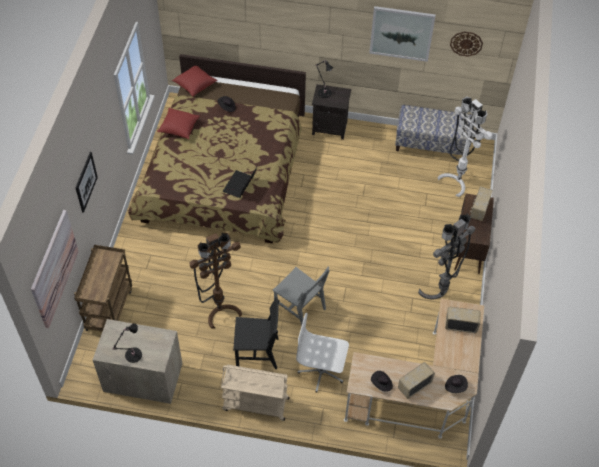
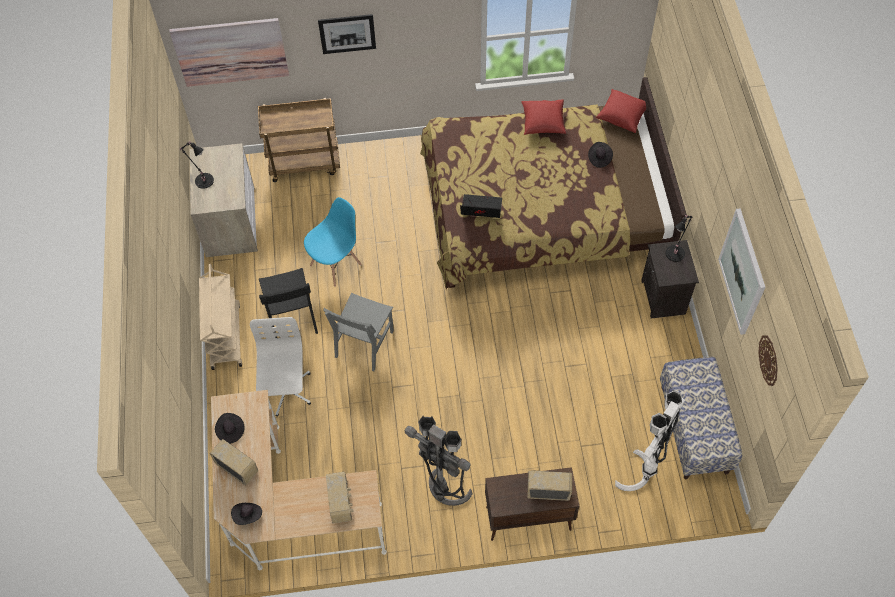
camera: 75 degrees right, 5 degrees up
(220, 310) = (336, 265): brown floor lamp -> blue chair

